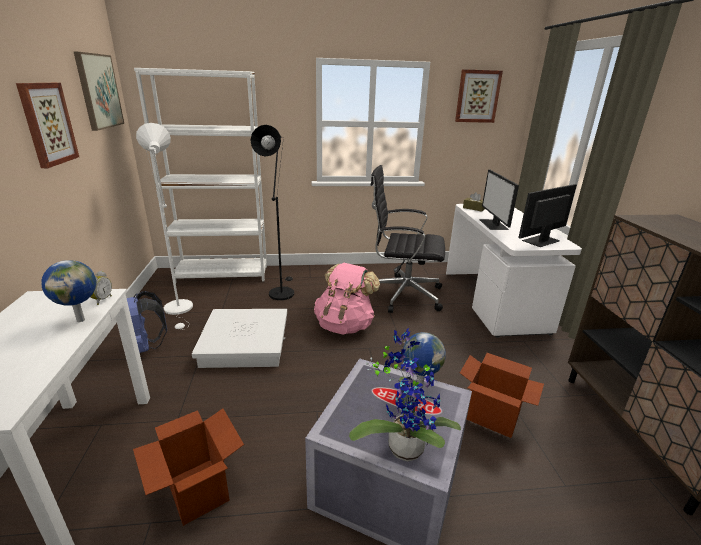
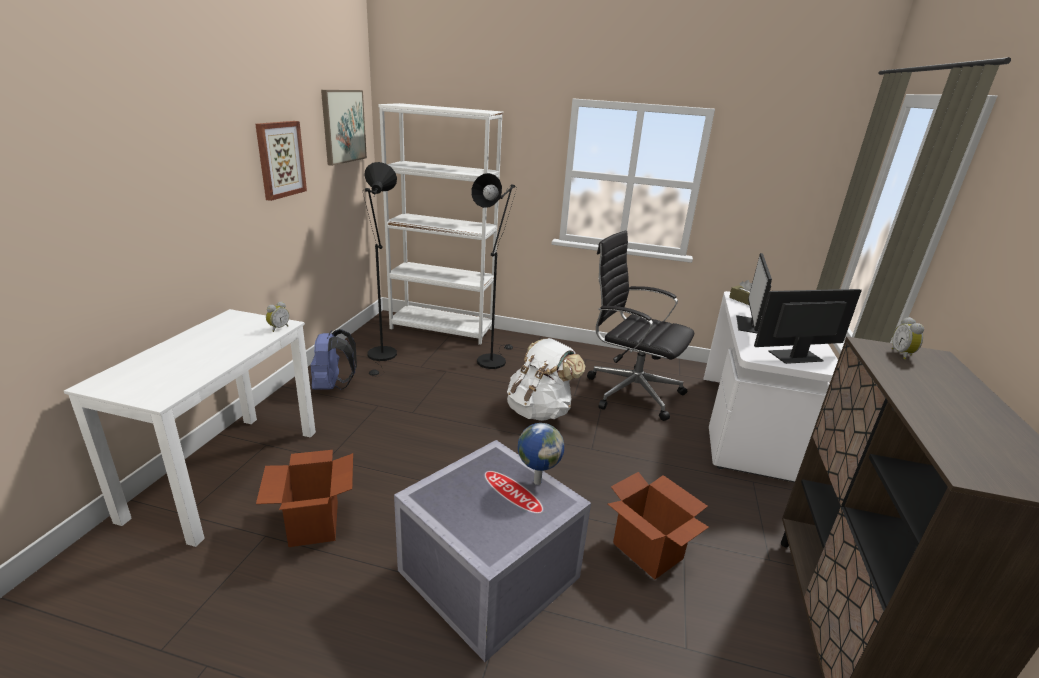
camera: 20 degrees right, 0 degrees up
(81, 319) = (253, 341): globe -> none
(180, 310) = (382, 357): white floor lamp -> black floor lamp
(245, 344) = (425, 405): white storage box -> none
(345, 325) = (540, 410): pink backpack -> white backpack
(403, 444) = (479, 528): potted plant -> none
(477, 96) = (778, 155): picture -> none
(660, 221) = (902, 354): none -> alarm clock

